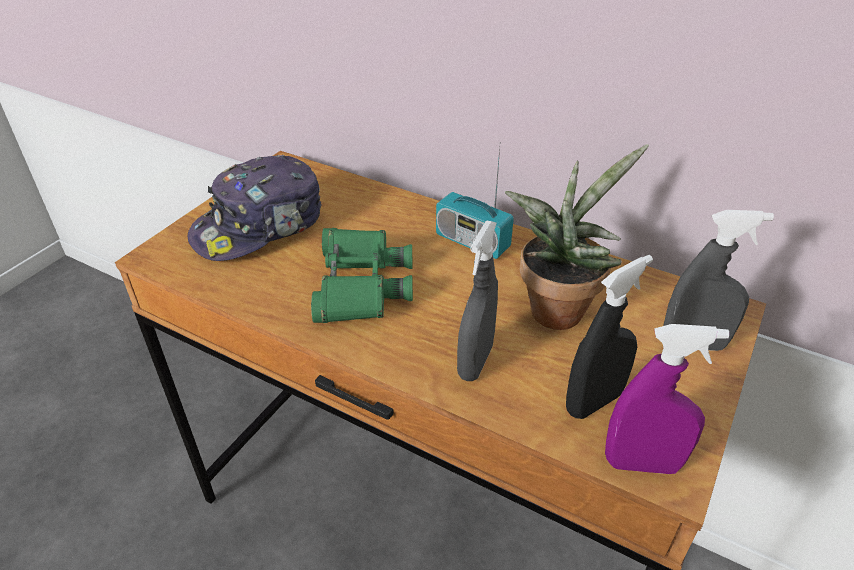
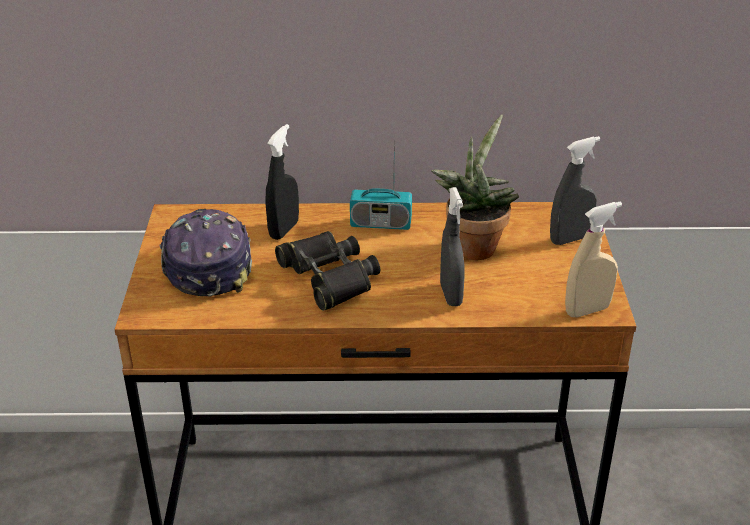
camera: 30 degrees left, 5 degrees down
(260, 226) = (207, 265): cap -> cap turned 150 degrees clockwise
(360, 284) = (328, 277): green binoculars -> black binoculars
(593, 402) = (538, 290): black spray bottle -> black spray bottle (284, 230)
(642, 464) = (587, 310): purple spray bottle -> beige spray bottle

